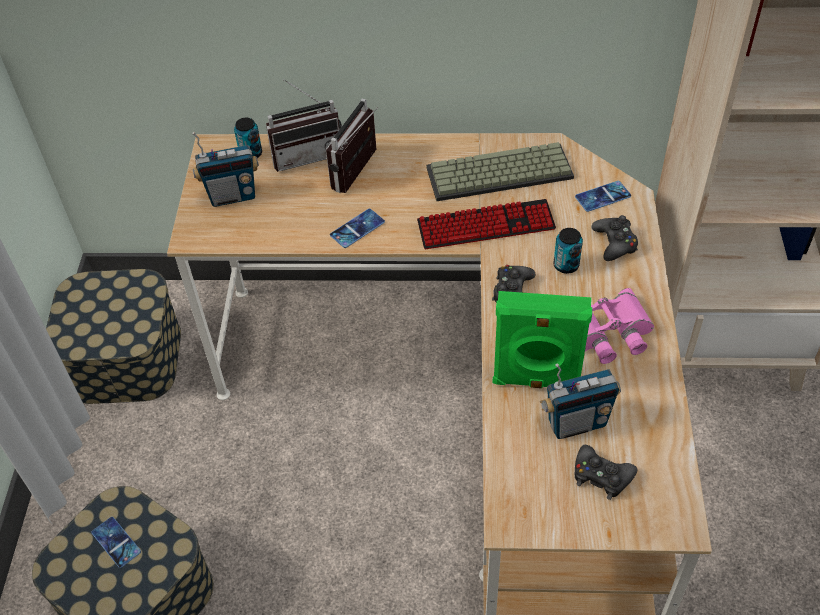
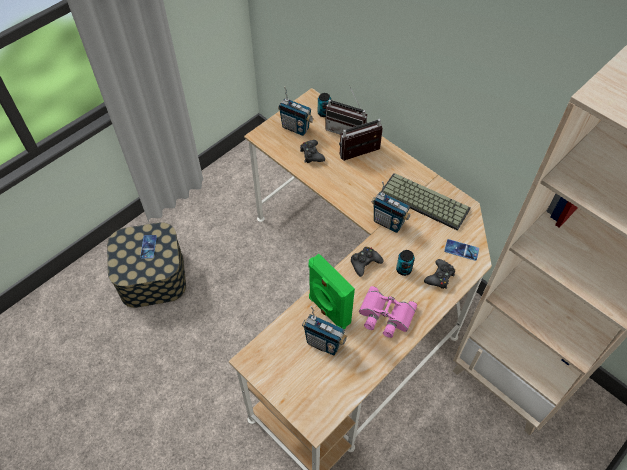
camera: 40 degrees right, 5 degrees up
(125, 358) = (238, 172): storage box -> none
(357, 228) = (330, 181): phone -> none
(486, 226) = (388, 222): keyboard -> radio
(601, 476) = (307, 375): black game controller -> black game controller (311, 154)

